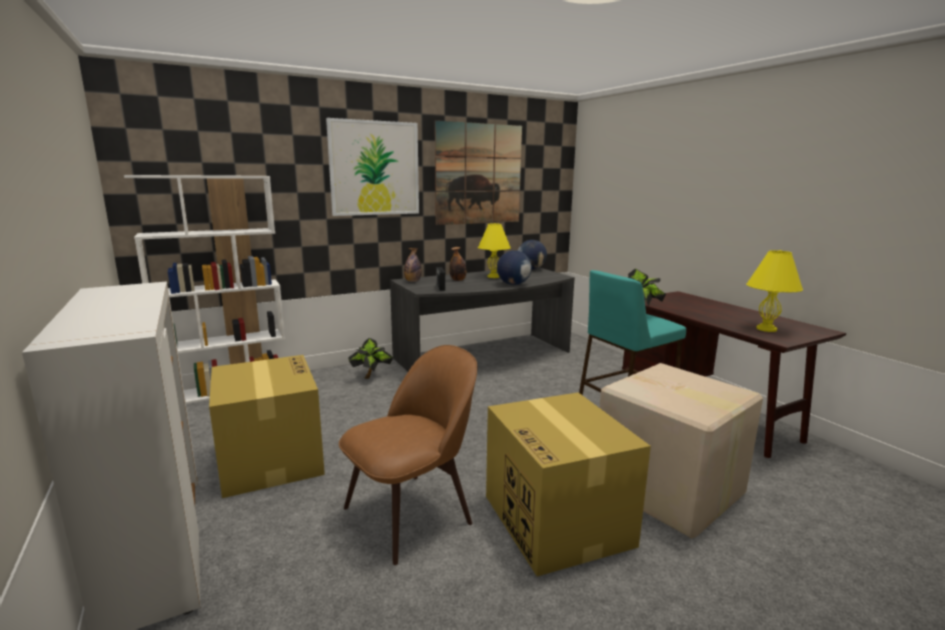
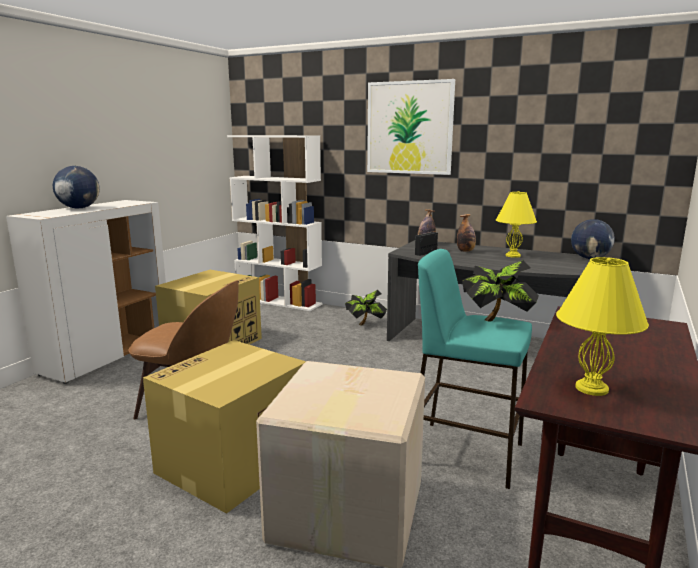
camera: 55 degrees right, 0 degrees up
(479, 174) = (531, 133): picture -> none
(513, 284) = (501, 265): globe -> globe (79, 208)

